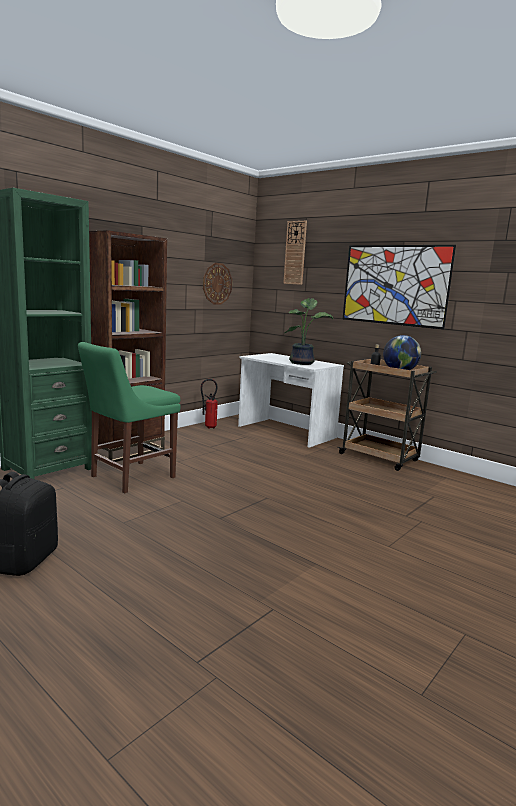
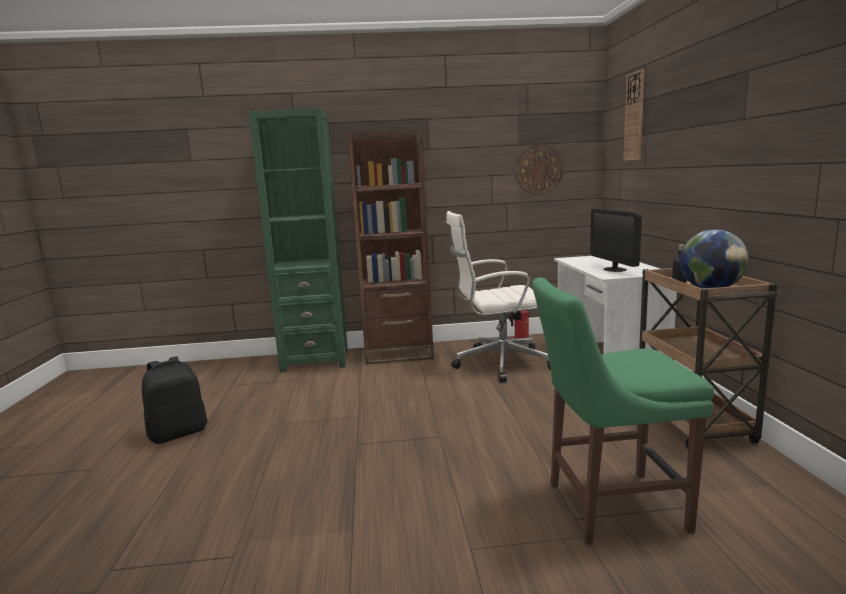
camera: 45 degrees right, 0 degrees up
(129, 477) = (356, 381): green chair -> green chair (609, 506)
(221, 444) = (499, 363): none -> white office chair
(303, 363) = (614, 269): potted plant -> monitor
(394, 285) = (735, 146): picture -> none

